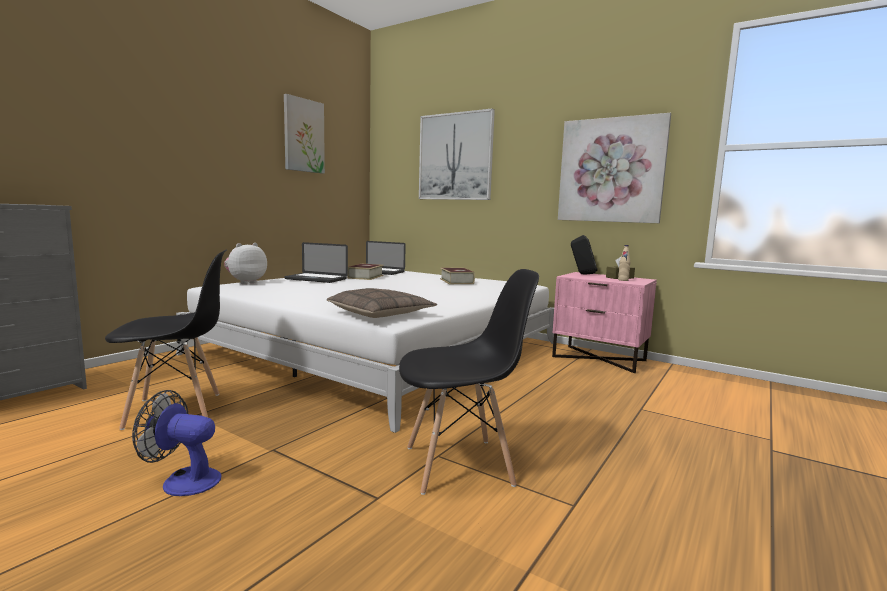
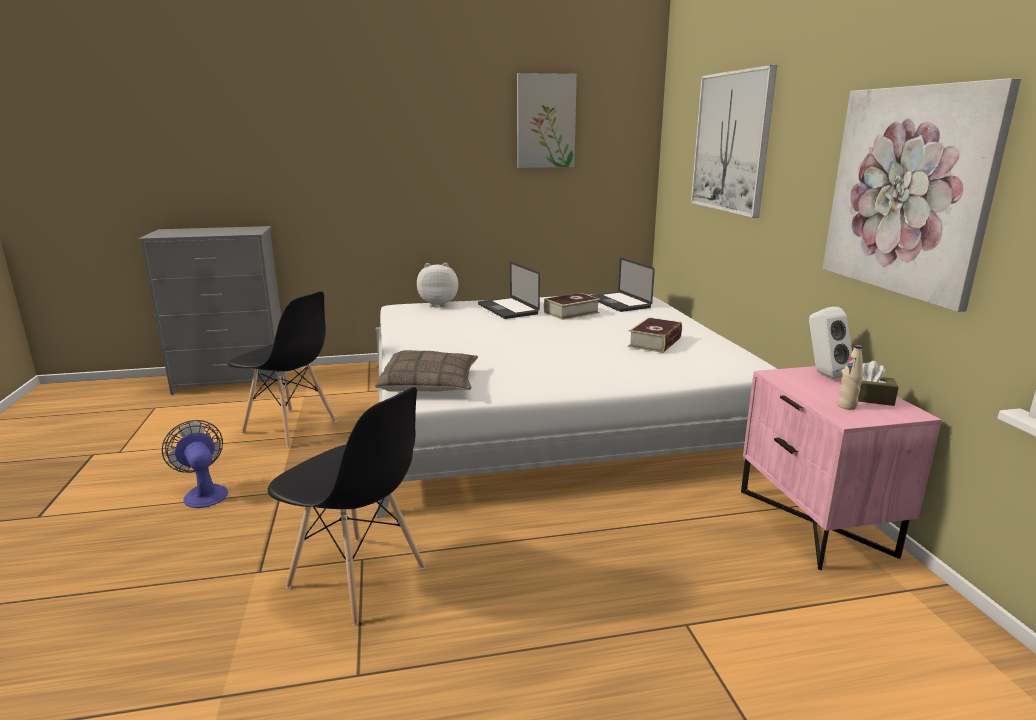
camera: 45 degrees right, 10 degrees up
(582, 274) = (823, 374): black speaker -> white speaker

